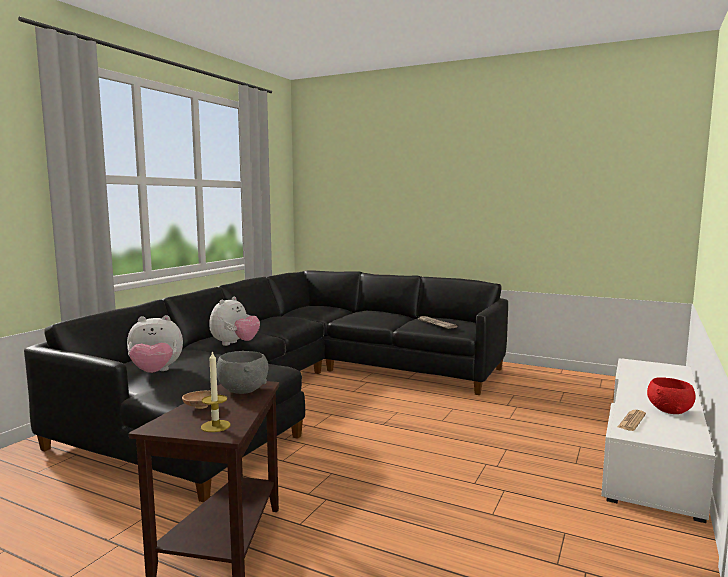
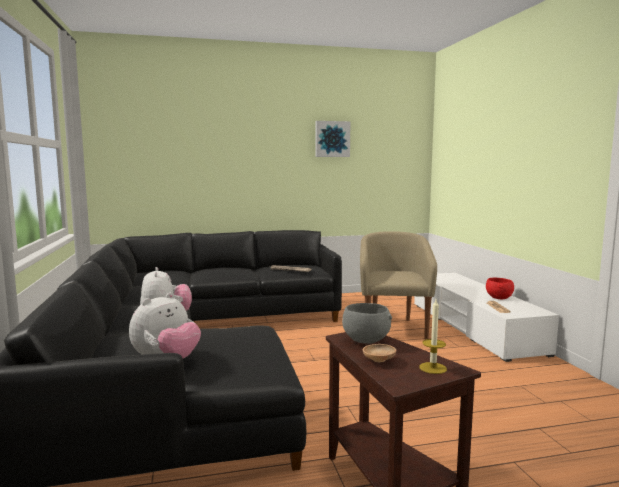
camera: 40 degrees left, 0 degrees up
(532, 419) = (393, 328): none -> beige armchair
(541, 169) = (332, 139): none -> picture

